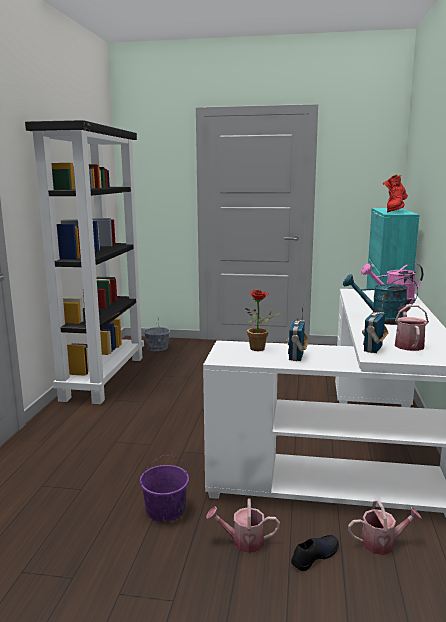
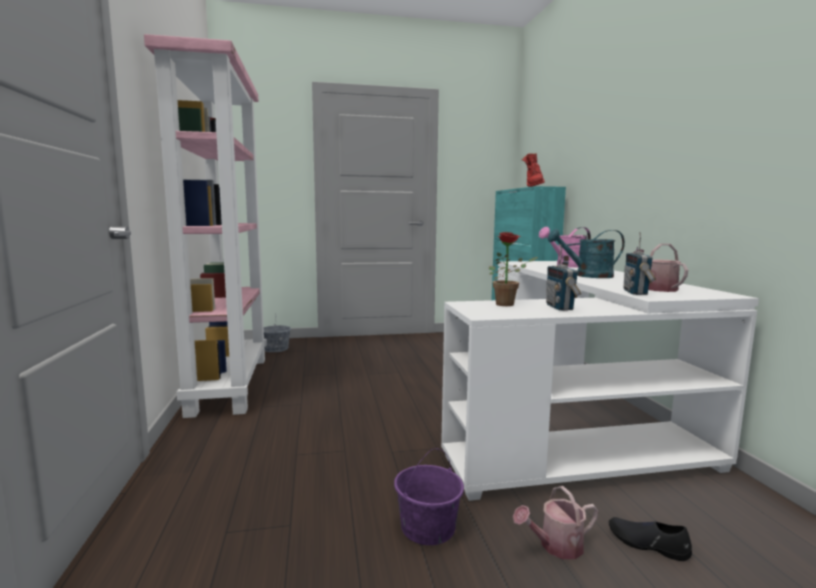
camera: 20 degrees left, 5 degrees down
(104, 377) = (229, 384): black bookcase -> pink bookcase
(314, 556) = (647, 544): black shoe -> black shoe turned 90 degrees counterclockwise
(382, 543) = (694, 511): watering can -> none

